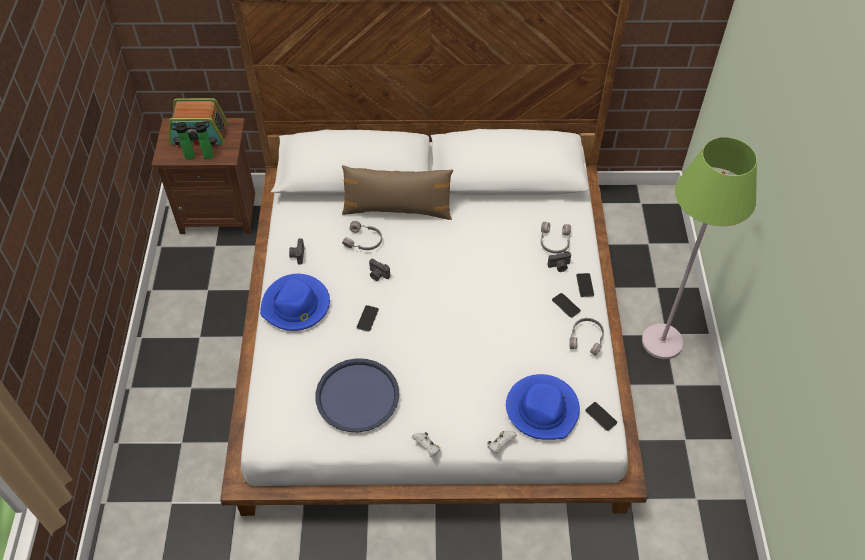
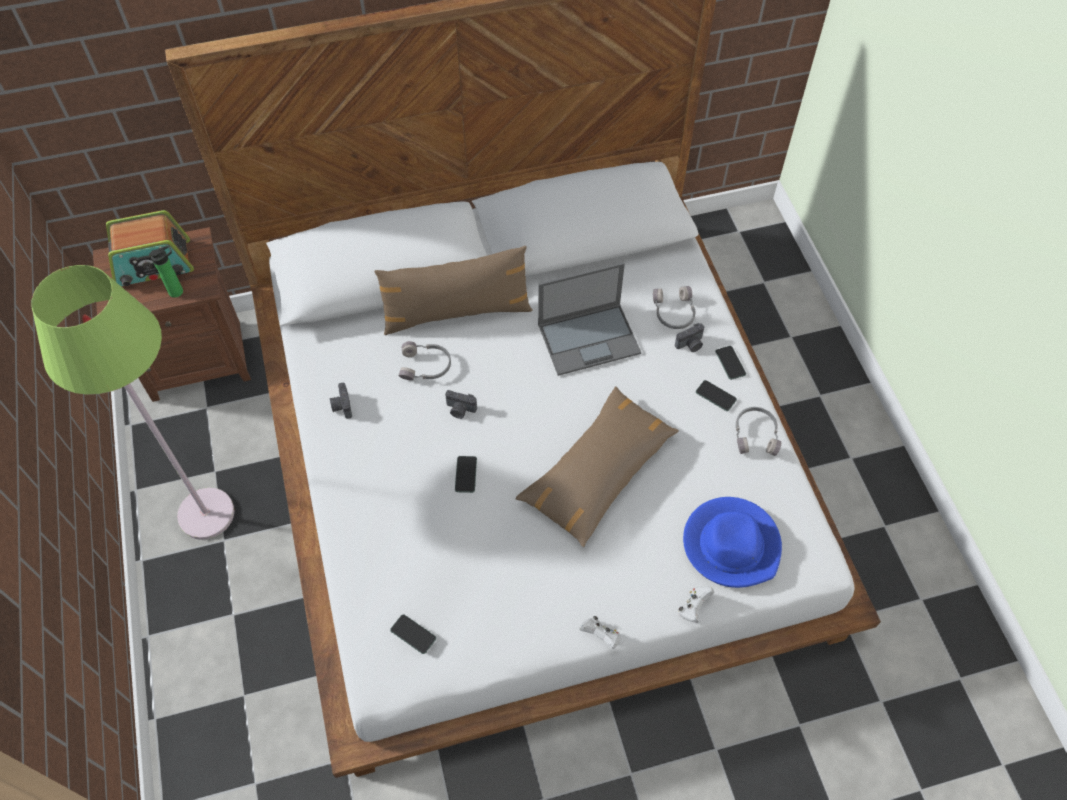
camera: 15 degrees left, 5 degrees up
(187, 156) = (146, 299): bottle -> none
(296, 305) = (362, 478): blue hat -> none
(357, 396) = (487, 587): blue tray -> none
(462, 339) = (598, 472): none -> brown pillow
(486, 246) = (590, 338): none -> laptop
(601, 416) = (807, 536): phone -> phone (413, 634)
(662, 341) = (818, 406): green floor lamp -> green floor lamp (206, 514)

